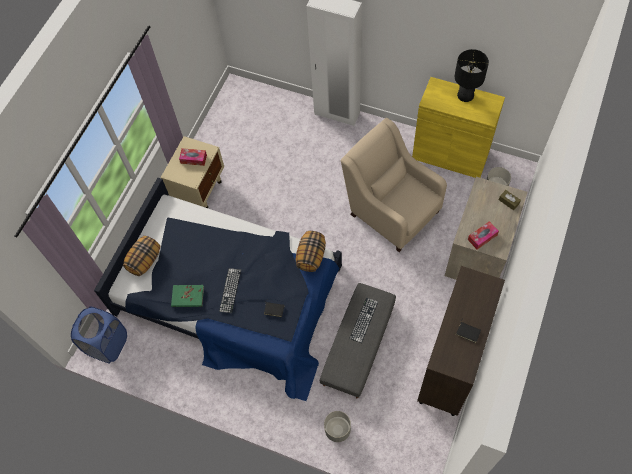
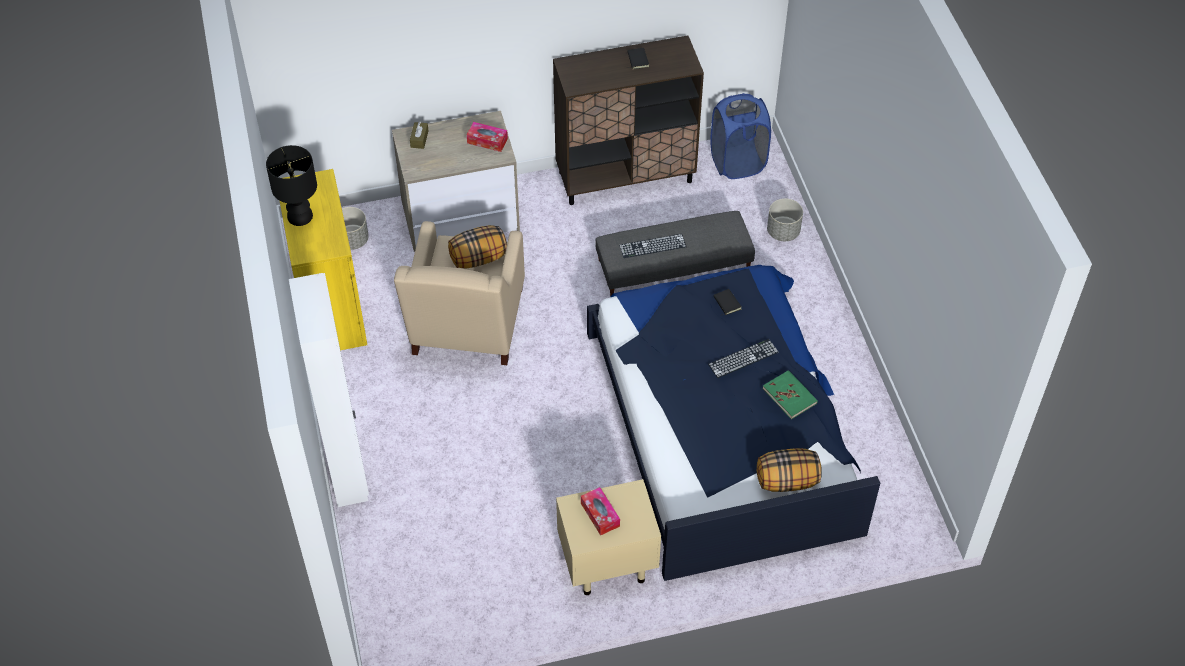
camera: 130 degrees left, 10 degrees down
(107, 344) = (905, 511): blue laundry basket -> blue laundry basket (737, 162)
(311, 256) = (627, 312): pillow -> pillow (478, 258)

